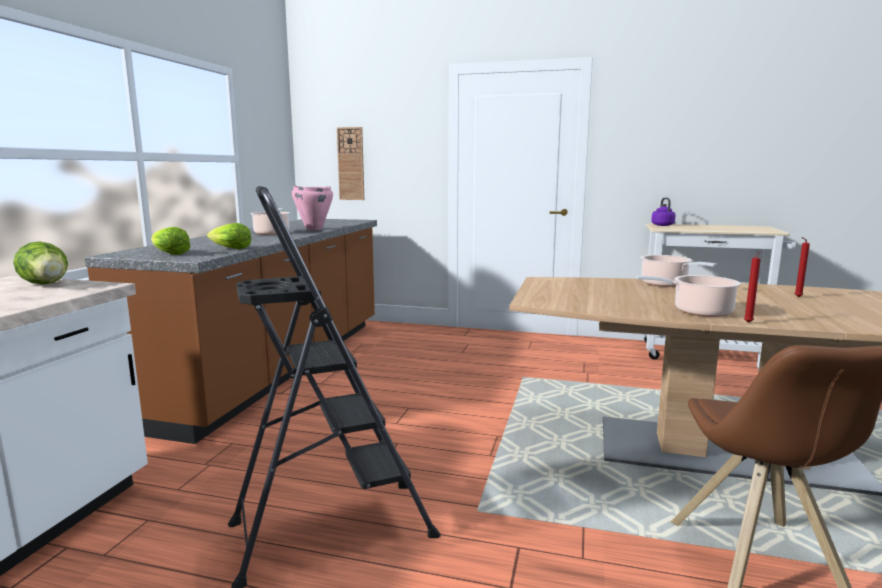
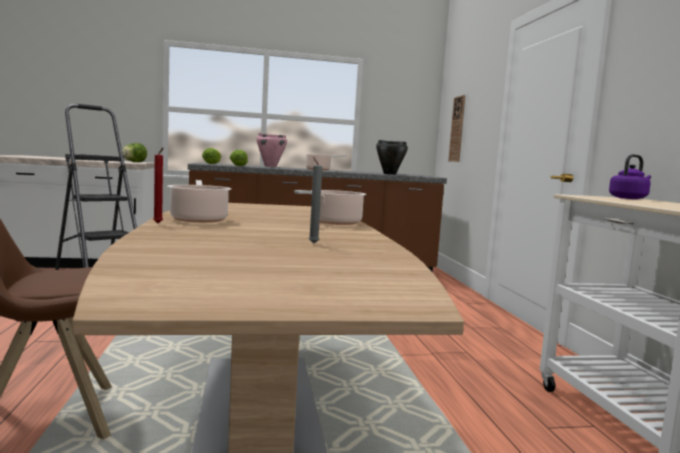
camera: 65 degrees right, 5 degrees down
(313, 229) = (353, 172): pink cooking pot -> pink cooking pot (270, 166)
(336, 225) = (389, 174): none -> black cooking pot
(797, 297) = (312, 243): red candle -> grey candle

